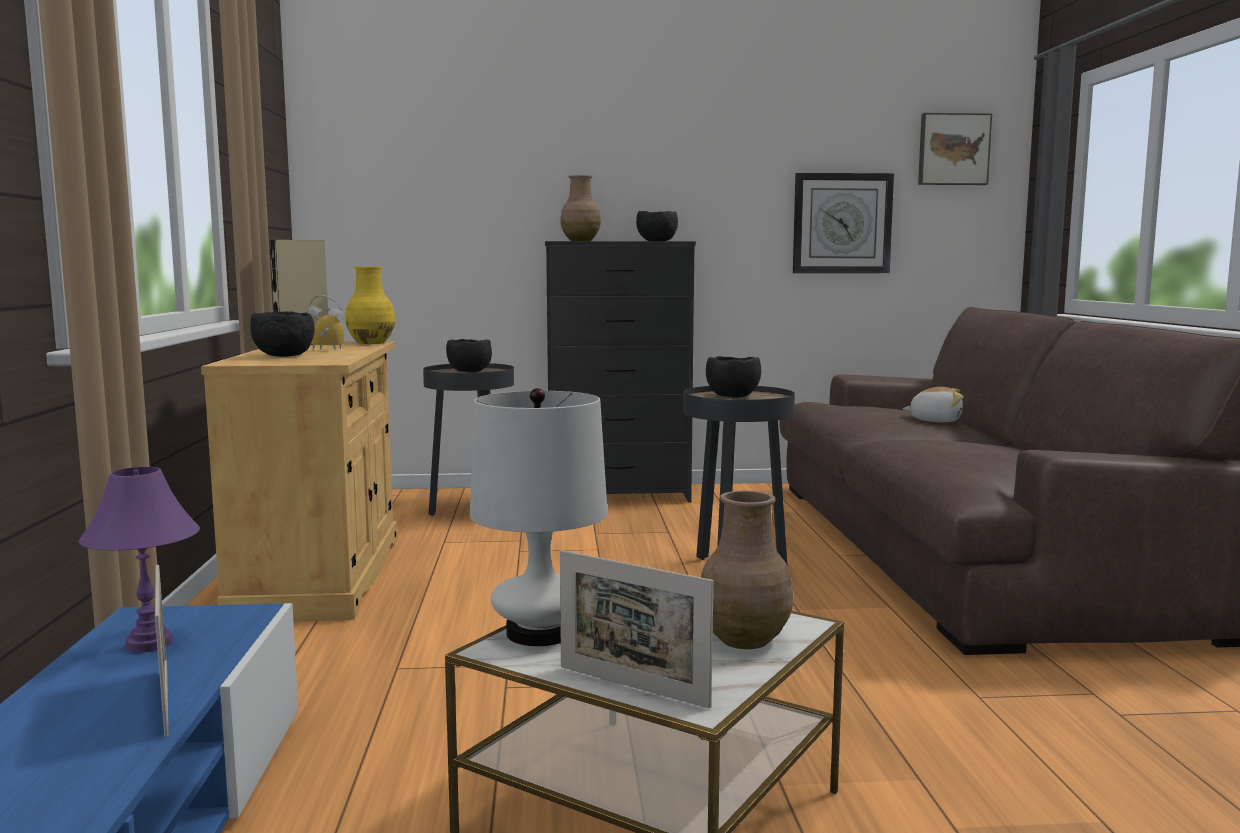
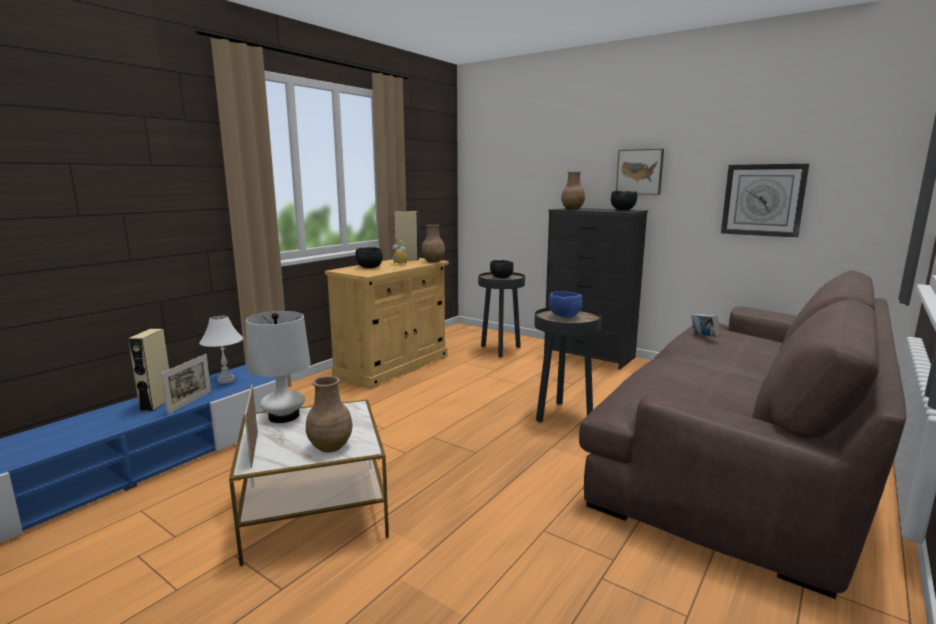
camera: 40 degrees right, 5 degrees up
(66, 731) = (156, 403): none -> beige speaker
(150, 644) = (226, 380): purple table lamp -> white table lamp
(372, 343) = (433, 261): yellow vase -> brown vase
(733, 397) = (565, 316): black bowl -> blue bowl
(861, 413) = (704, 337): none -> book
(935, 420) = (752, 352): plush toy -> none
(953, 149) = (869, 143): picture -> picture (640, 172)

